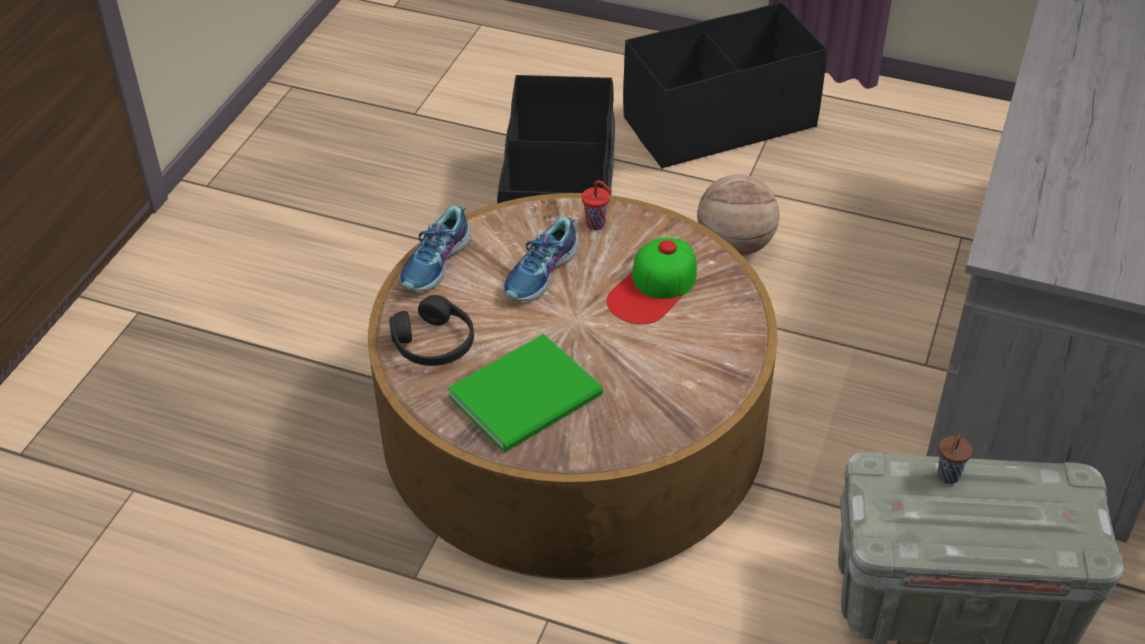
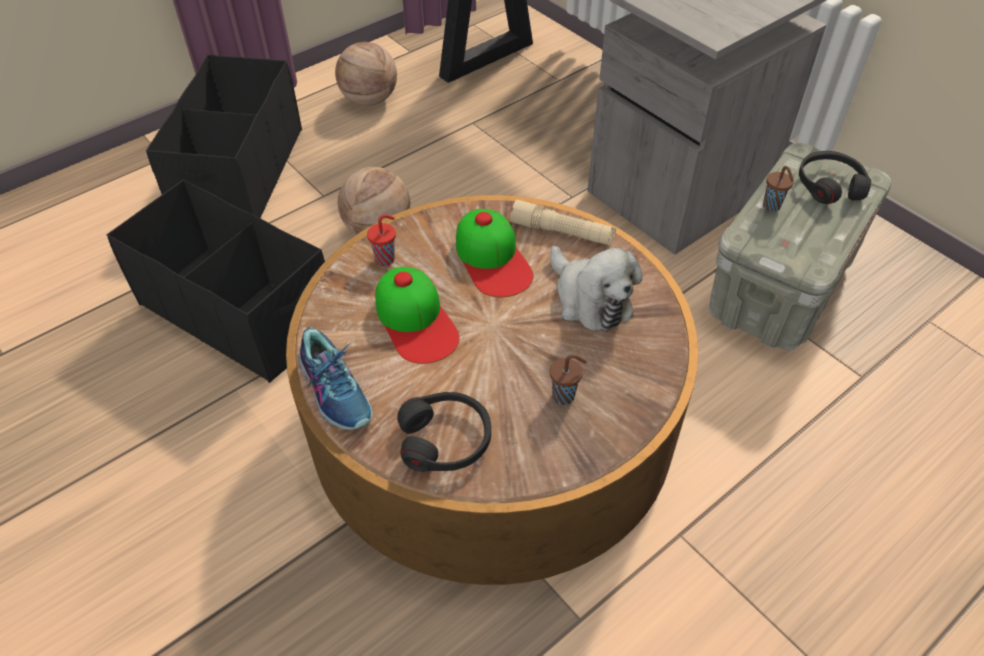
camera: 60 degrees left, 5 degrees up
(530, 396) = (565, 396): green book -> brown cup
(542, 273) = (416, 320): shoe -> cap
(657, 370) = (589, 299): none -> plush toy
(730, 318) = (562, 232): none -> beige flashlight
(912, 148) = (369, 100): none -> basketball
(1037, 517) = (829, 185): none -> black headphones

